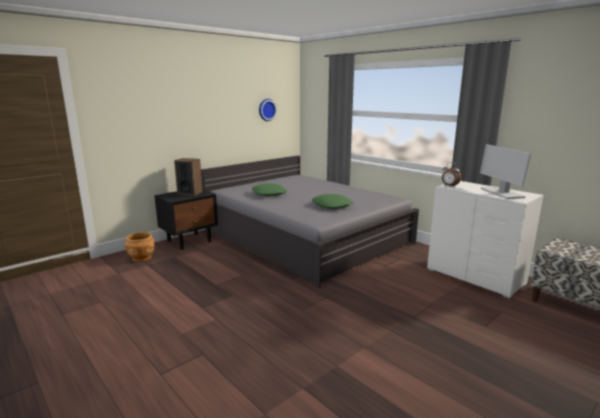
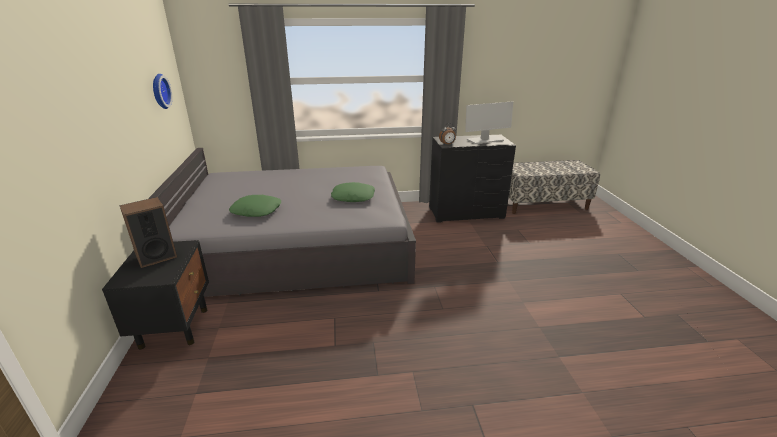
camera: 55 degrees left, 10 degrees up
(142, 257) = (158, 393): brown planter -> none
(475, 276) = (465, 212): white dresser -> black dresser
(501, 193) = (485, 140): monitor -> monitor turned 45 degrees counterclockwise

